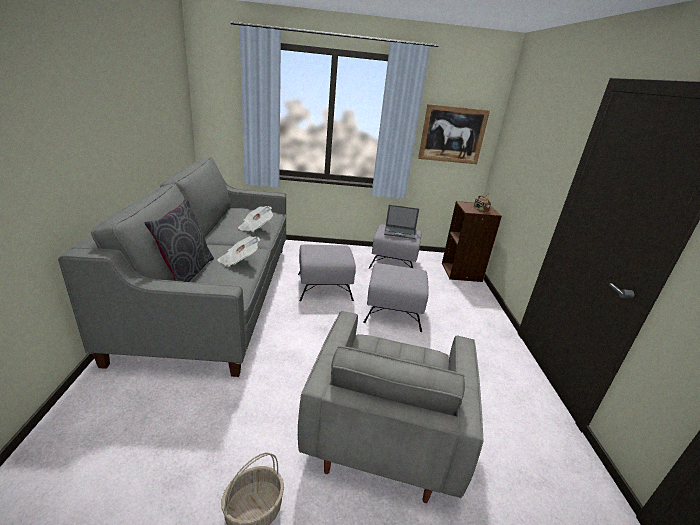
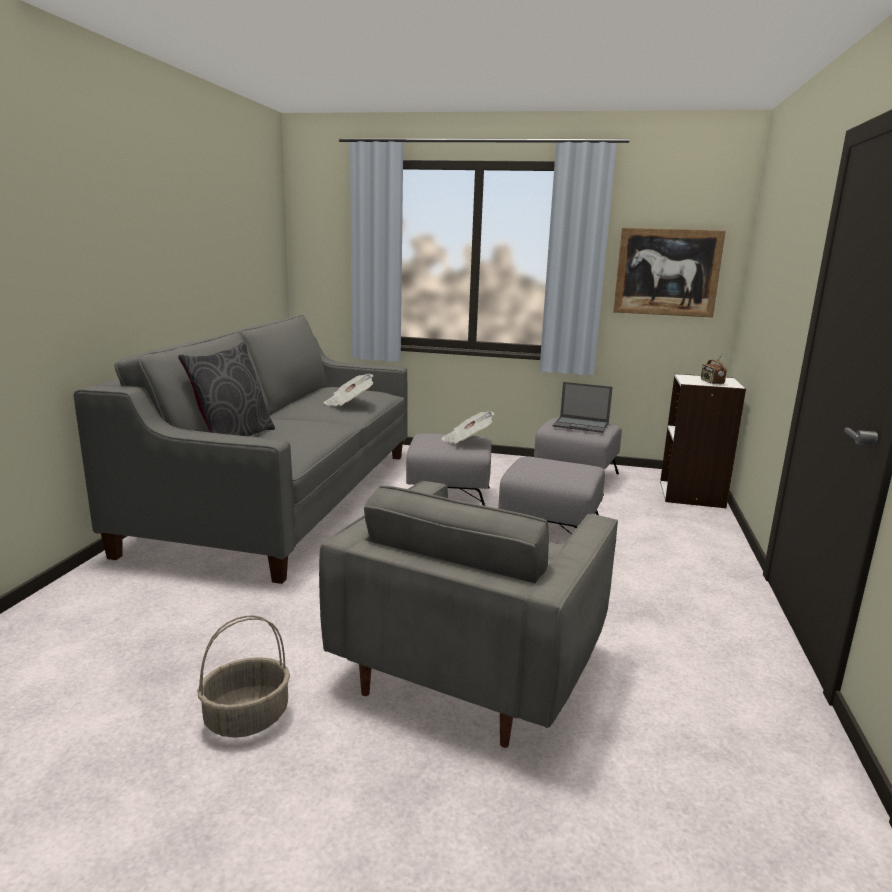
camera: 15 degrees right, 10 degrees down
(239, 261) = (307, 431): newspaper -> newspaper (467, 440)
(462, 272) = (692, 495): brown bookcase -> white bookcase

